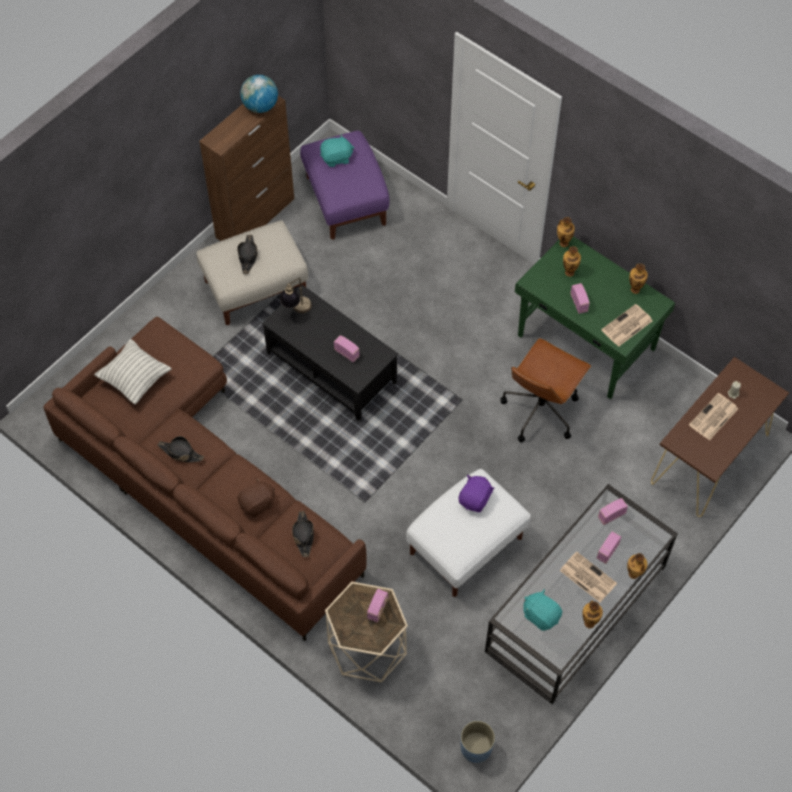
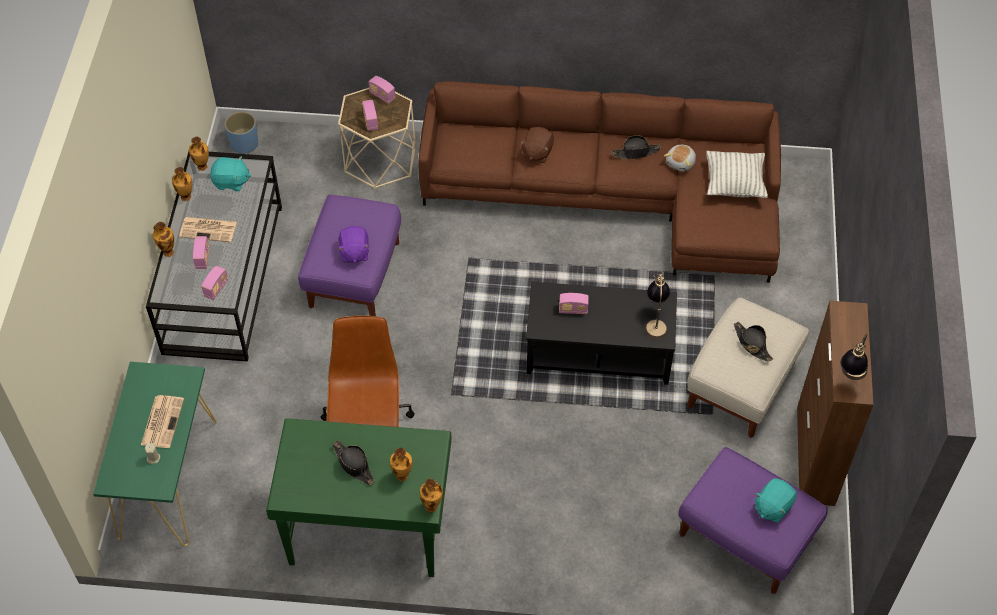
camera: 145 degrees right, 5 degrees down
(154, 424) = (681, 163): none -> plush toy
(260, 106) = (850, 377): globe -> table lamp
(303, 535) = (478, 151): black hat -> black hat (354, 465)
(465, 545) = (355, 273): white ottoman -> purple ottoman
(579, 303) = (369, 447): radio -> radio (382, 96)
(626, 326) = (303, 451): newspaper -> none
(635, 289) = (318, 499): vase -> vase (202, 167)
(709, 459) = (168, 478): brown console table -> green console table

